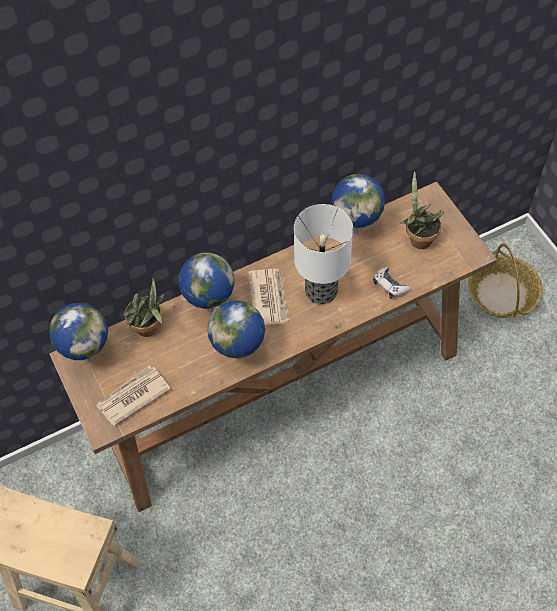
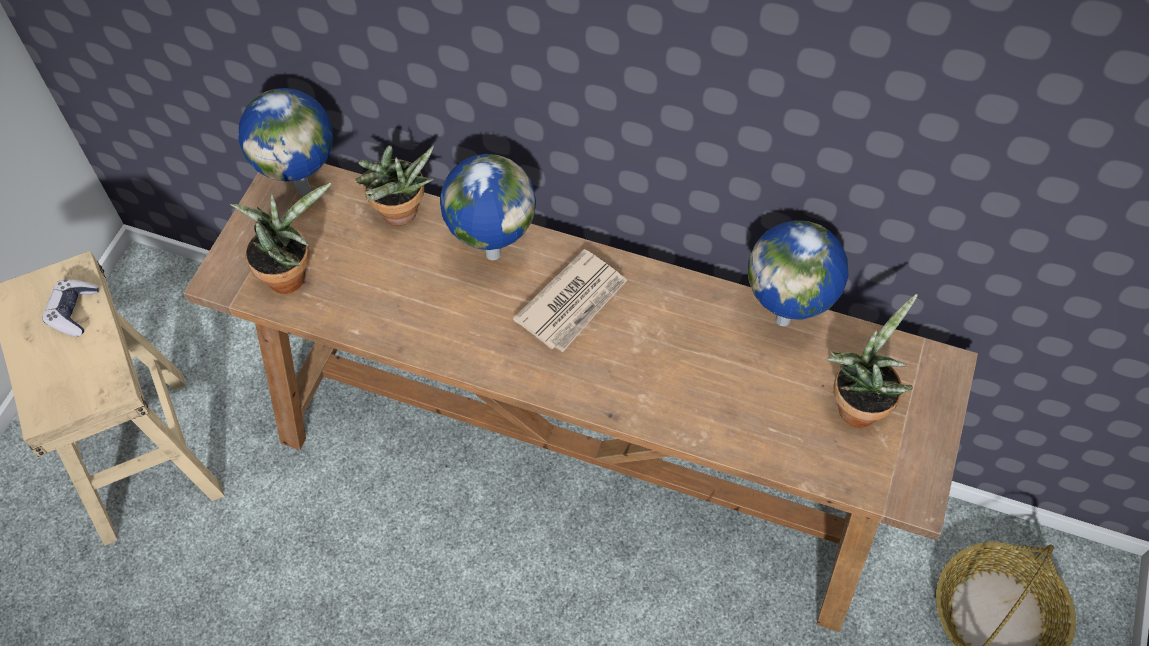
camera: 45 degrees right, 0 degrees up
(132, 396) = (290, 274): newspaper -> potted plant
(240, 356) = (457, 340): globe -> none
(320, 291) = (645, 352): table lamp -> none
(390, 286) = (742, 429): game controller -> game controller (74, 311)

